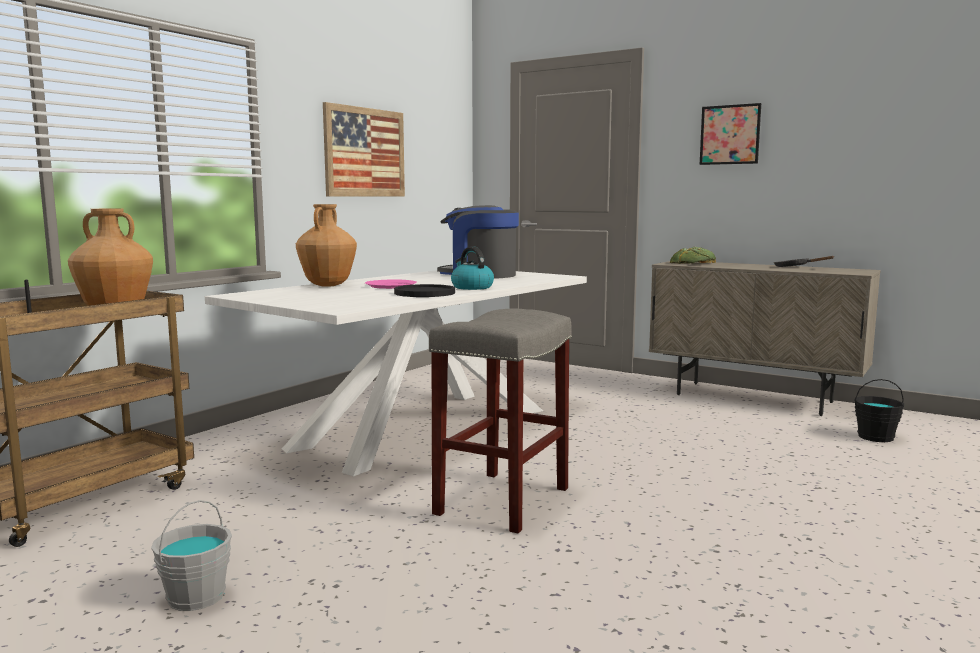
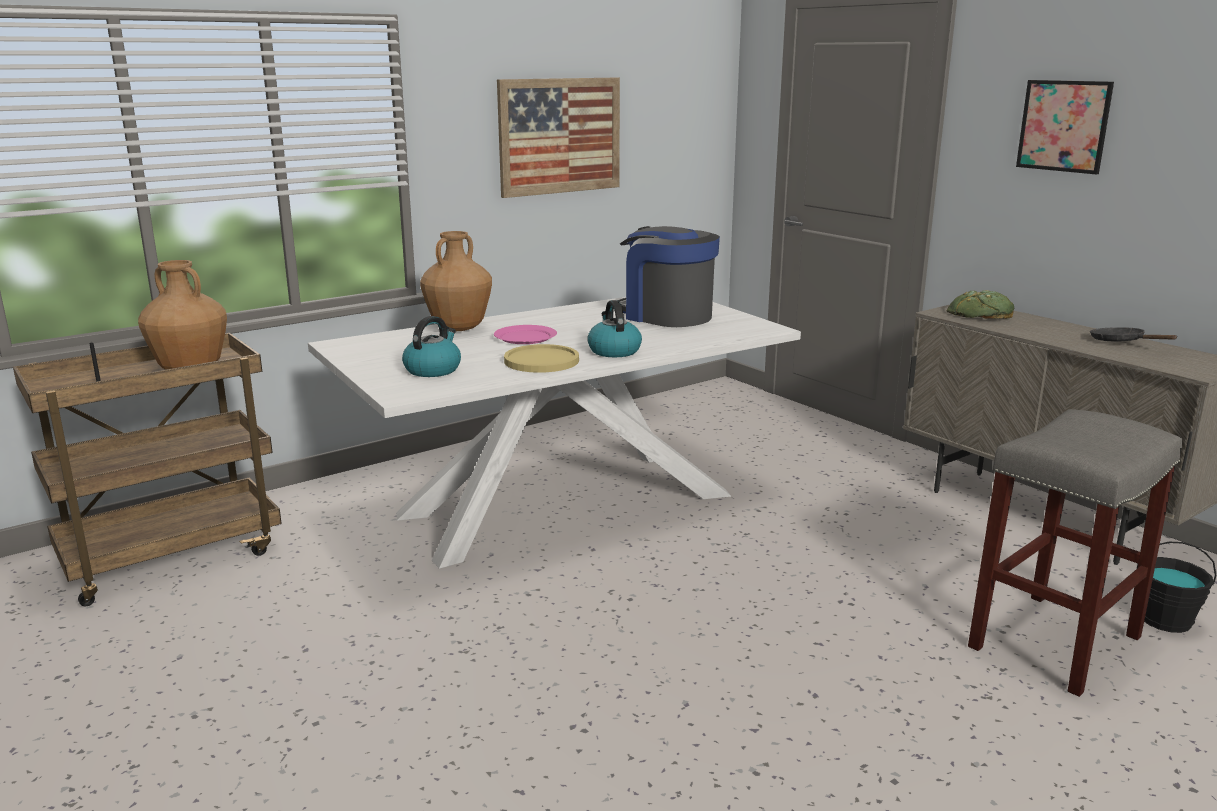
camera: 20 degrees right, 10 degrees up
(196, 596) = (186, 706): grey bucket -> none
(343, 300) = (433, 369): none -> kettle
(424, 293) = (541, 361): black plate -> yellow plate
(502, 502) = (568, 639): grey stool -> grey stool (1055, 643)

